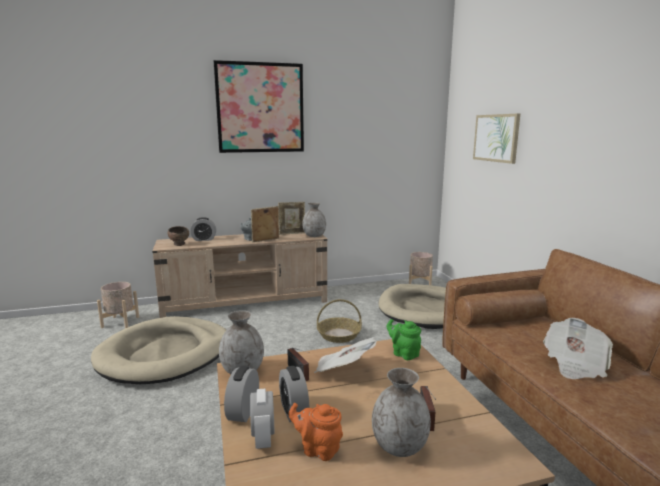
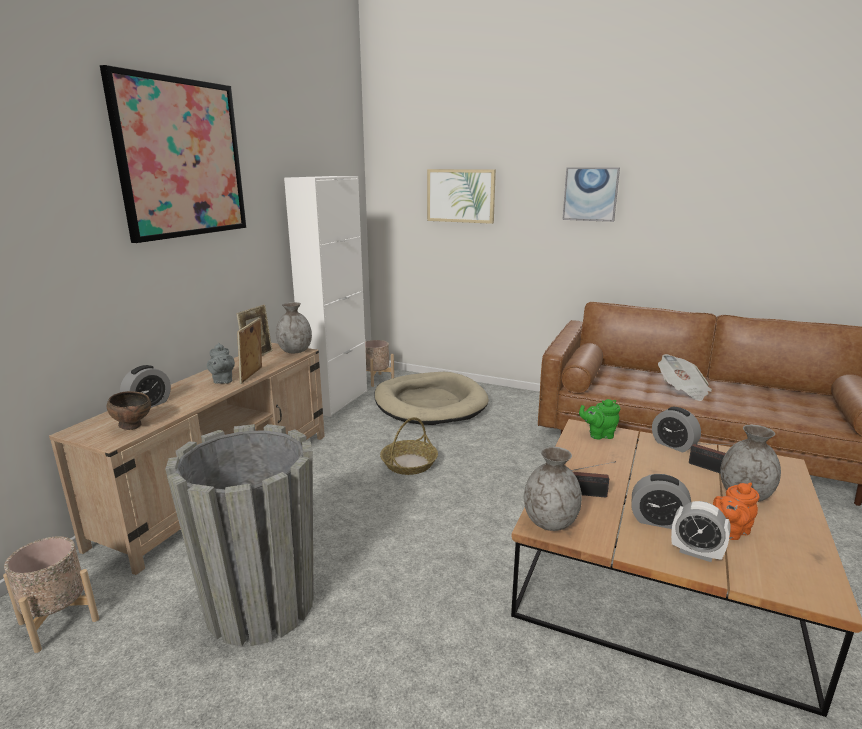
camera: 50 degrees left, 5 degrees up
(165, 354) = (260, 604): beige dog bed -> grey planter
(243, 411) = (638, 548): alarm clock -> alarm clock (673, 445)
(343, 370) = (602, 470): newspaper -> none
(371, 287) = (336, 401): none -> white cabinet
(591, 136) = (590, 194): none -> picture

